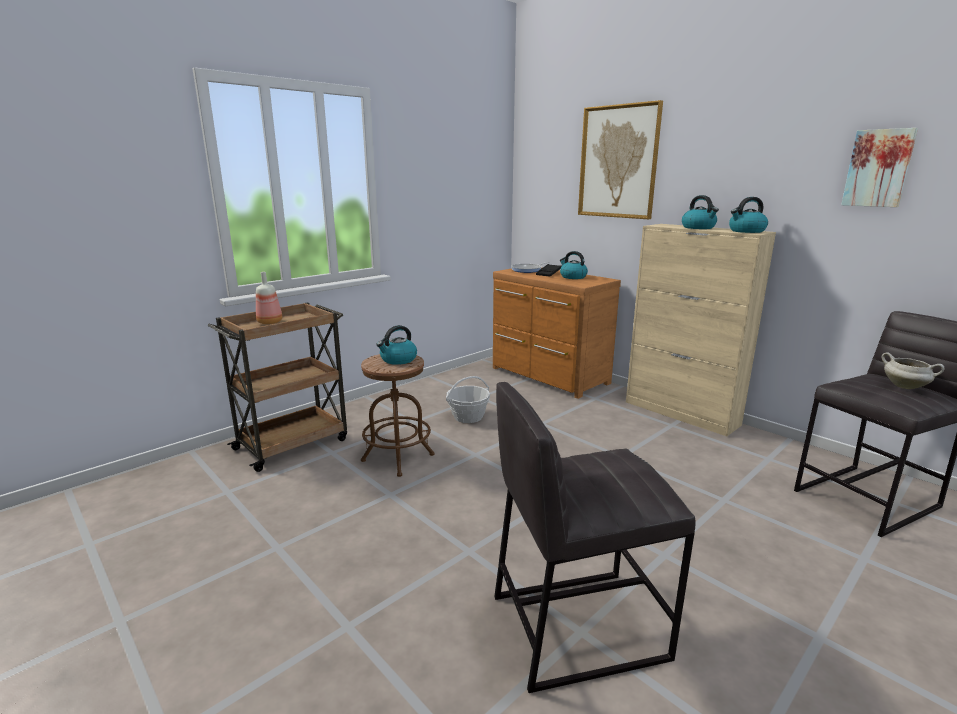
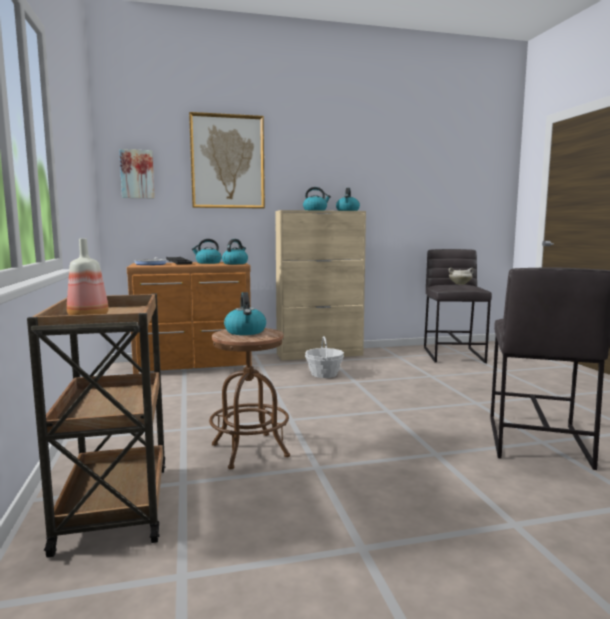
camera: 60 degrees left, 10 degrees down
(468, 416) = (215, 406): basket -> basket (324, 374)
(586, 283) = (235, 263): none -> kettle
(878, 168) = (401, 172): picture -> picture (137, 174)

